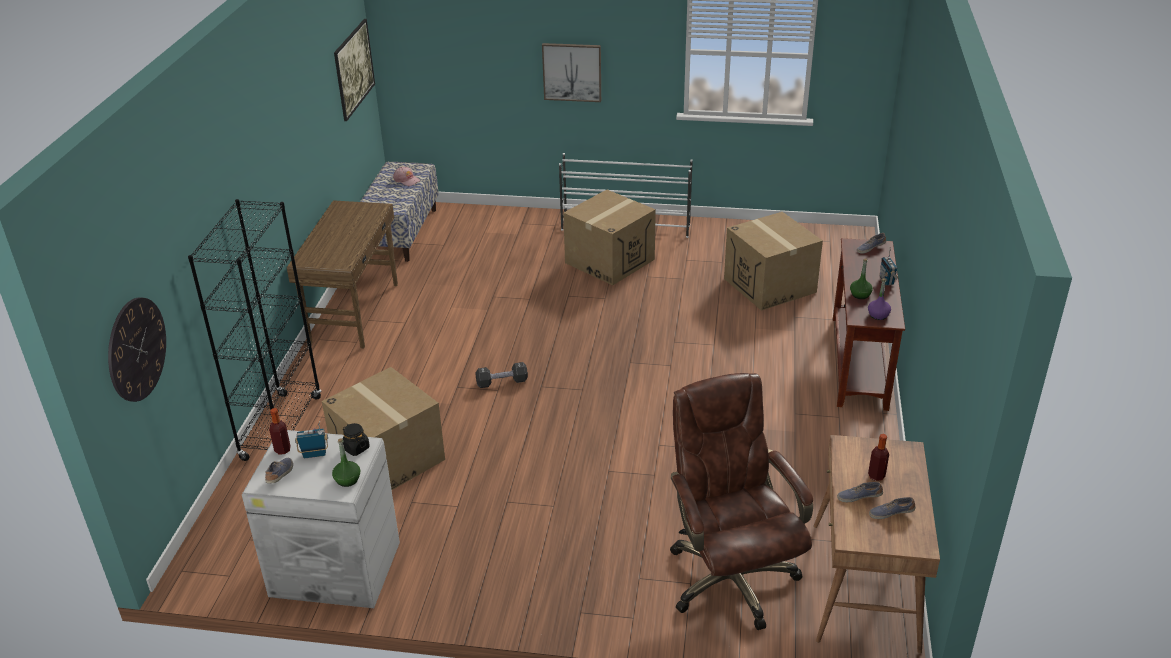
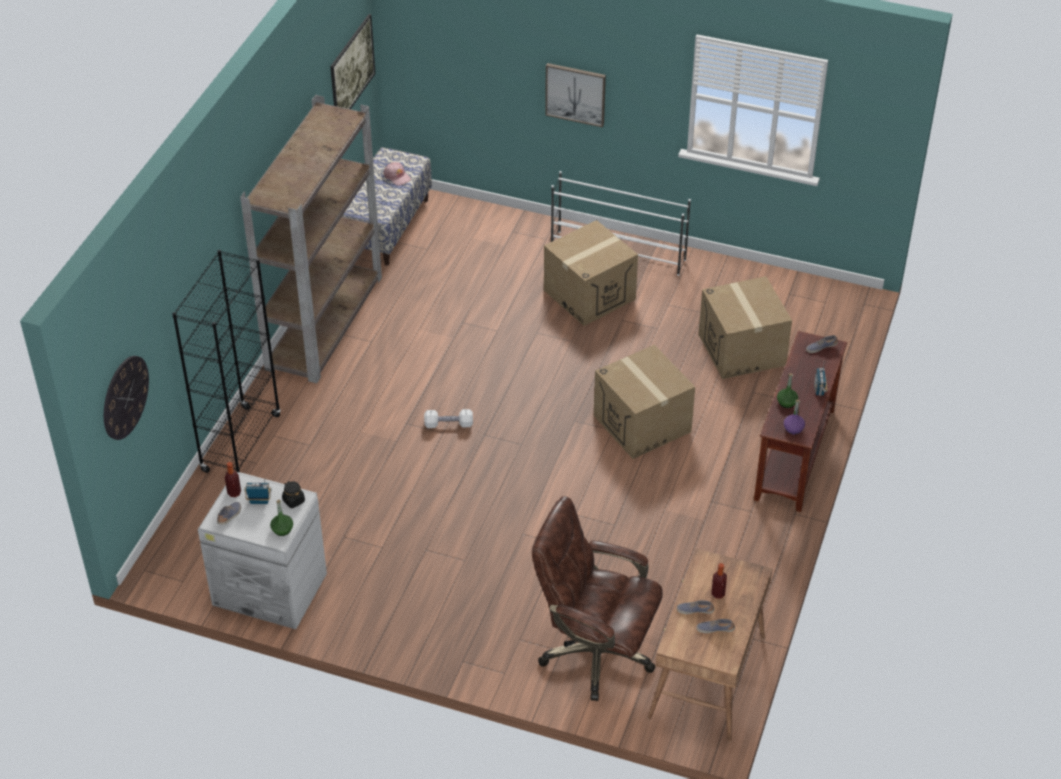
camera: 10 degrees right, 10 degrees up
(354, 313) = (325, 322): brown console table -> brown bookcase
(389, 458) = (331, 490): cardboard box -> cardboard box (642, 423)
(502, 382) = (448, 424): black dumbbell -> white dumbbell
(731, 579) = (596, 652): brown office chair -> brown office chair turned 60 degrees counterclockwise

